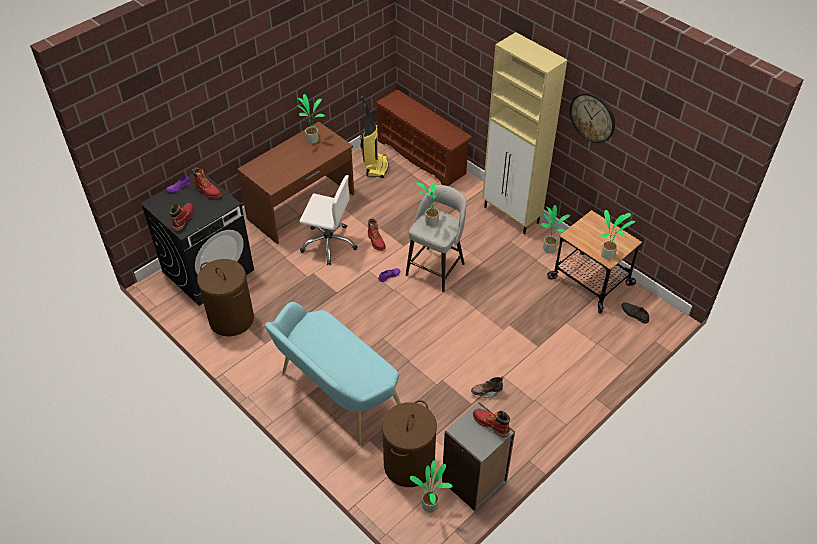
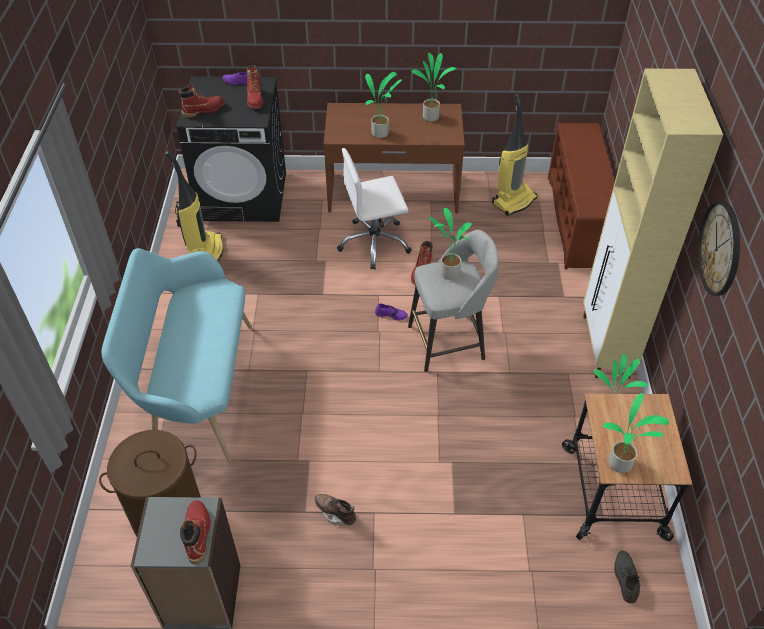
camera: 45 degrees right, 0 degrees up
(231, 319) = (205, 251): brown laundry basket -> vacuum cleaner
(329, 243) = (374, 243): white office chair -> white office chair turned 105 degrees clockwise
(431, 505) = (134, 578): potted plant -> potted plant (381, 133)

